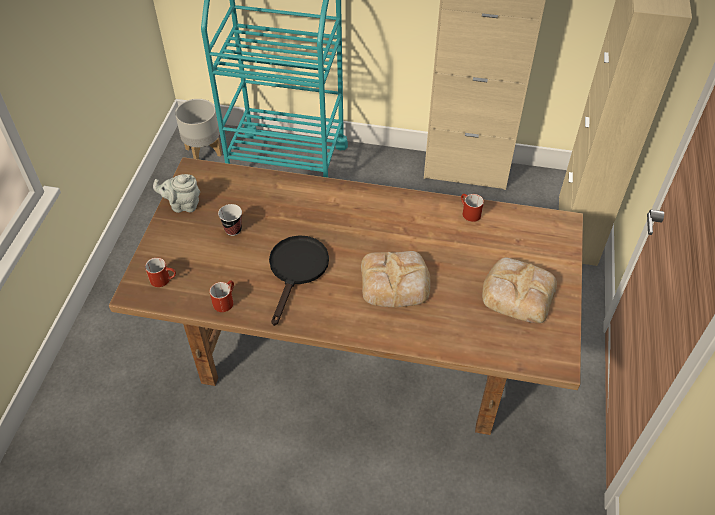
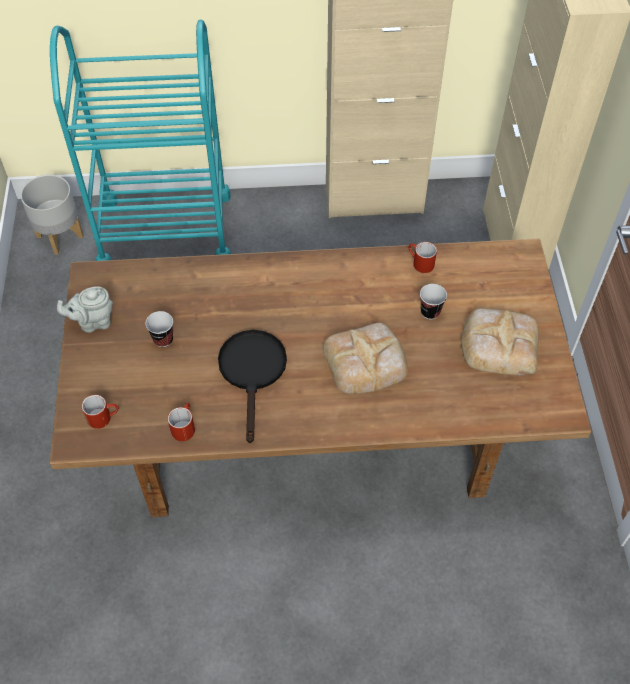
camera: 15 degrees left, 5 degrees up
(465, 253) = (430, 312): none -> cup

